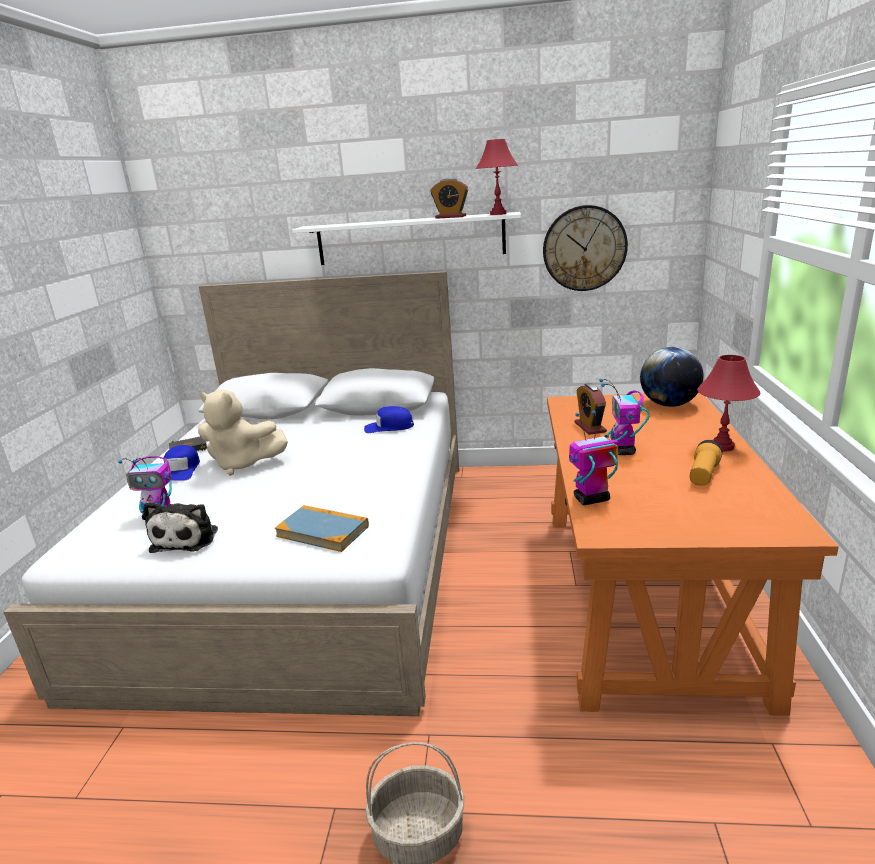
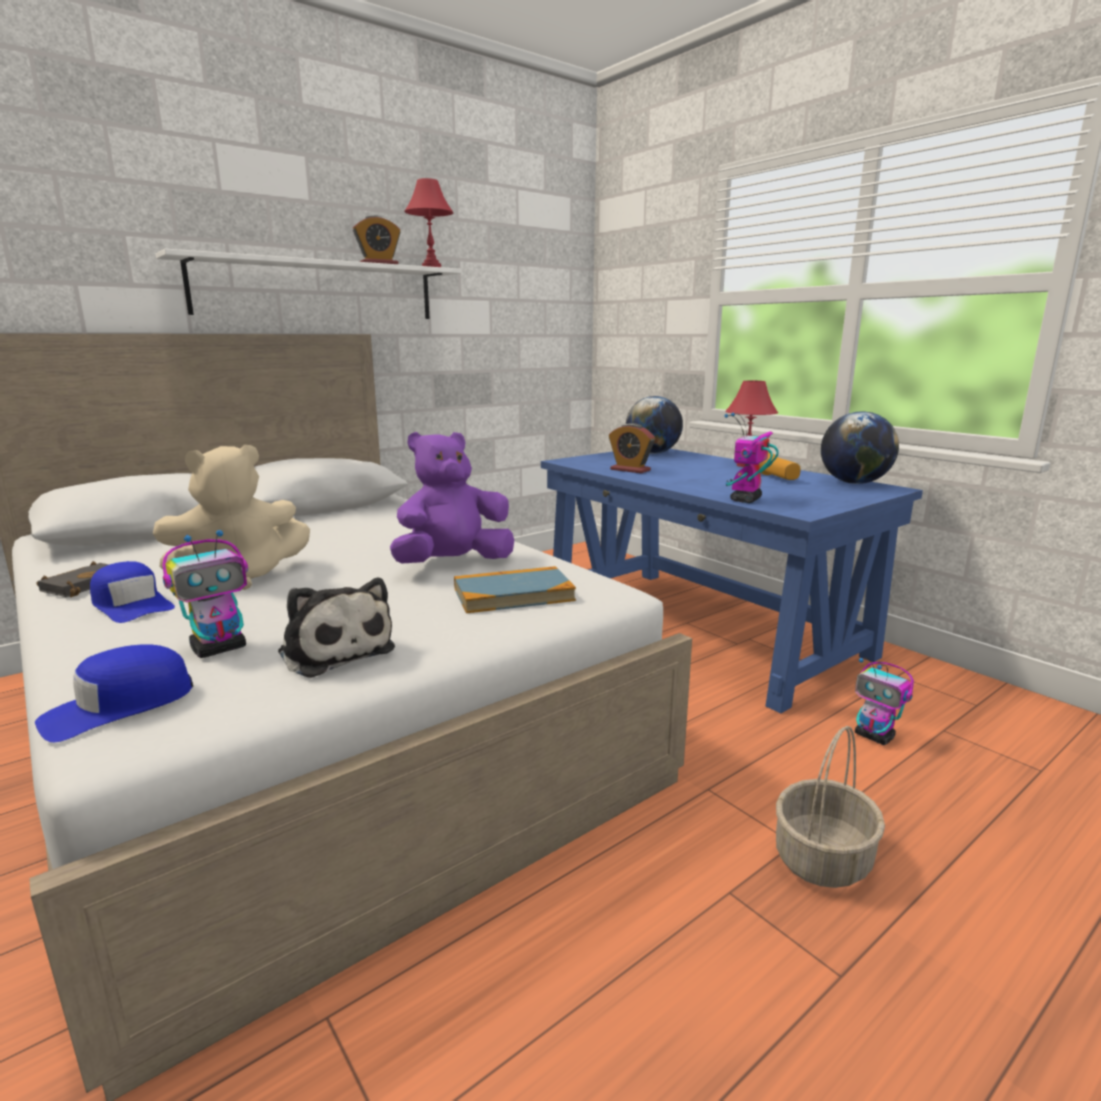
camera: 45 degrees left, 5 degrees down
(344, 489) = (453, 563): none -> purple plush toy
(389, 427) = (381, 516): blue cap -> blue cap (118, 706)
(584, 248) = (502, 319): wall clock -> none
(622, 451) = (691, 476): toy robot -> toy robot (875, 737)
(644, 596) = (701, 628): orange desk -> blue desk
(775, 508) = (854, 483): none -> globe

